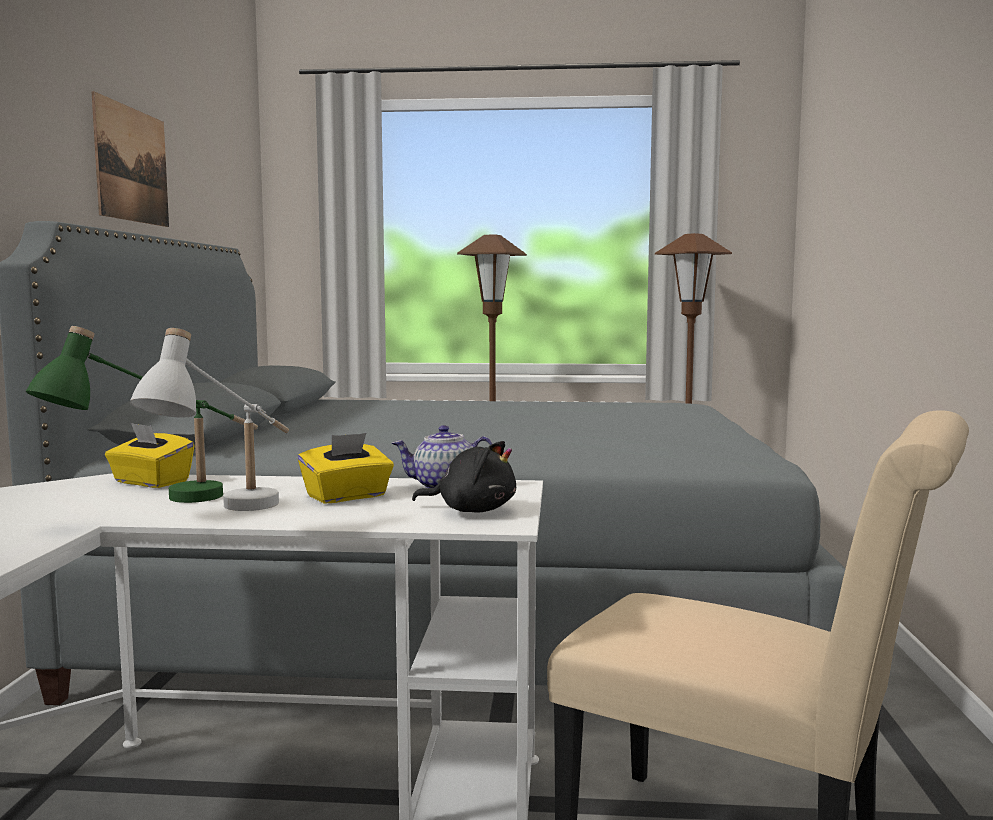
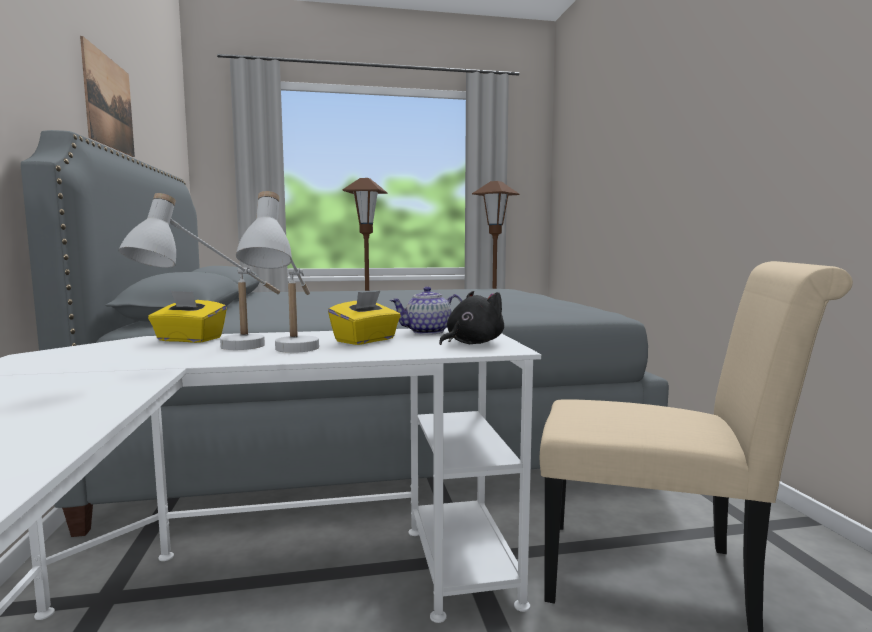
camera: 15 degrees left, 0 degrees up
(163, 504) = (222, 352): green table lamp -> white table lamp
(472, 510) = (471, 343): black plush toy -> black plush toy turned 45 degrees counterclockwise

